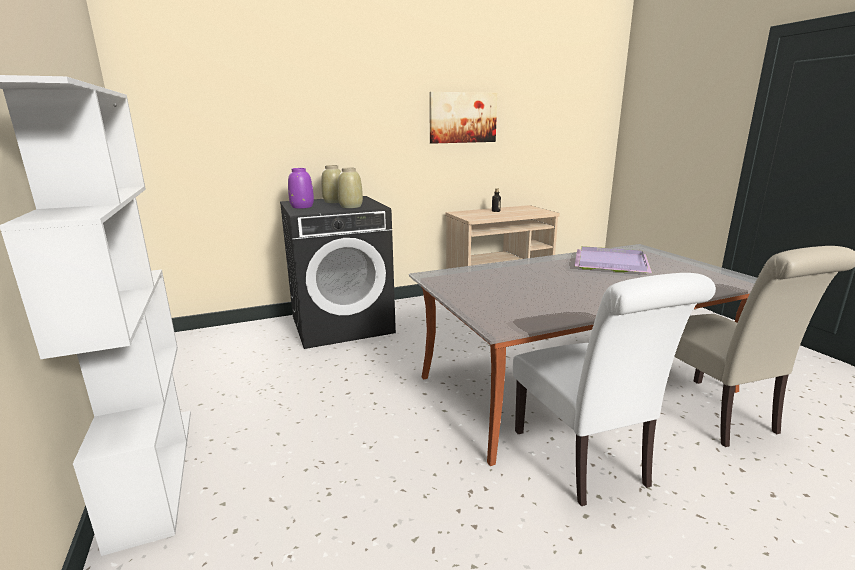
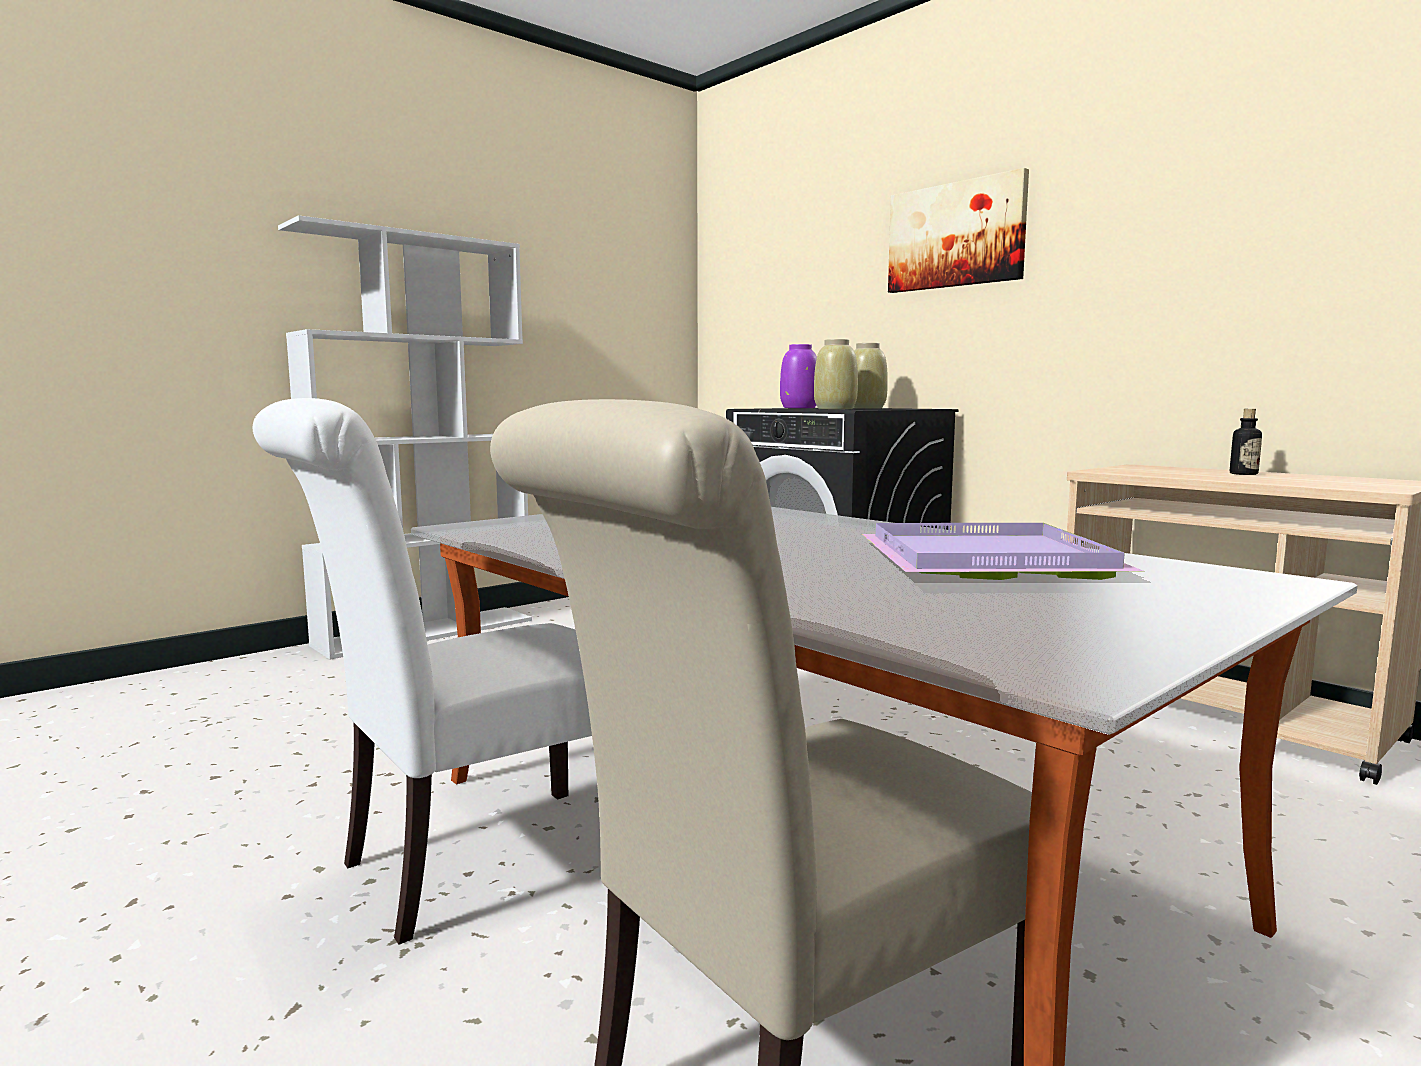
camera: 70 degrees right, 10 degrees down
(462, 117) = (1204, 227): picture -> picture (956, 235)

